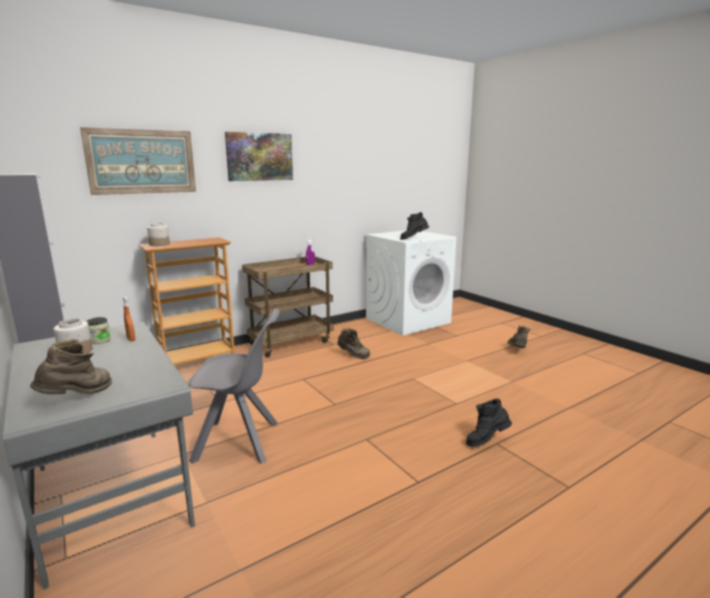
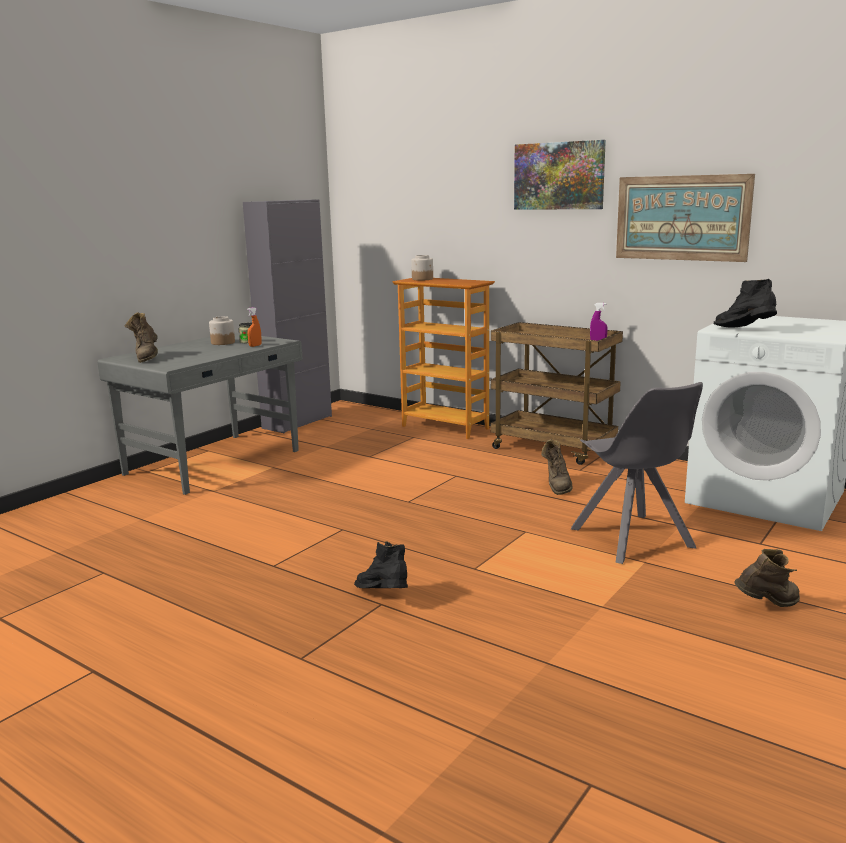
camera: 70 degrees right, 0 degrees up
(78, 397) = (147, 358): brown boot -> brown boot turned 75 degrees clockwise
(142, 162) = (432, 186): picture -> picture (682, 218)
(239, 442) = (304, 480): grey chair -> grey chair (633, 539)

